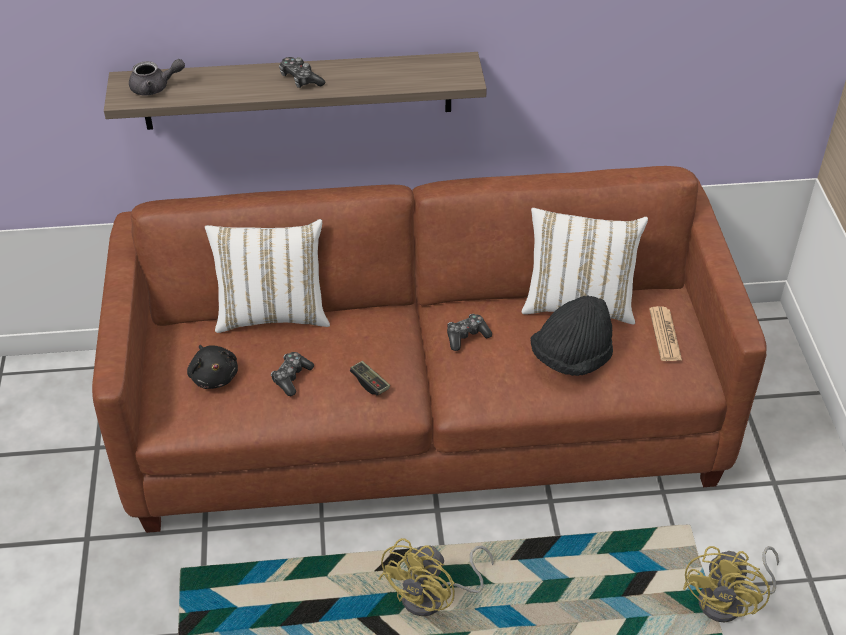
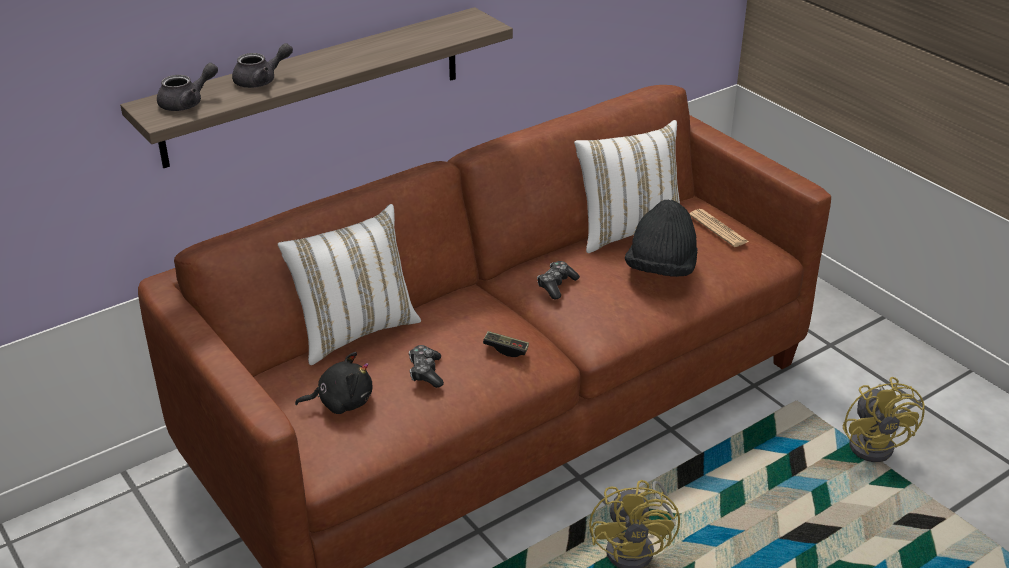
camera: 30 degrees left, 10 degrees down
(214, 376) = (341, 402): black plush toy -> black plush toy turned 45 degrees counterclockwise
(228, 82) = (261, 80): none -> grey teapot
(300, 79) = (333, 62): game controller -> none

